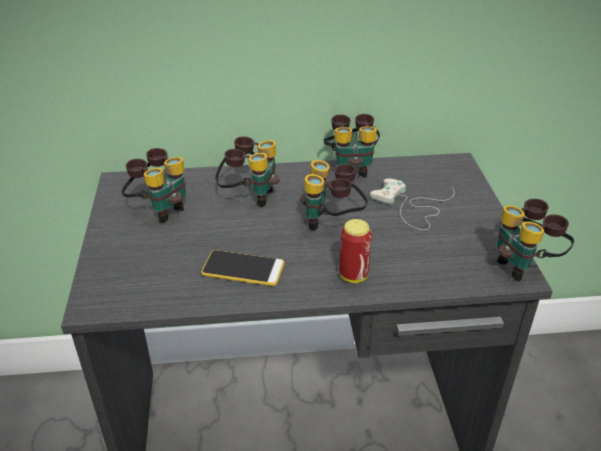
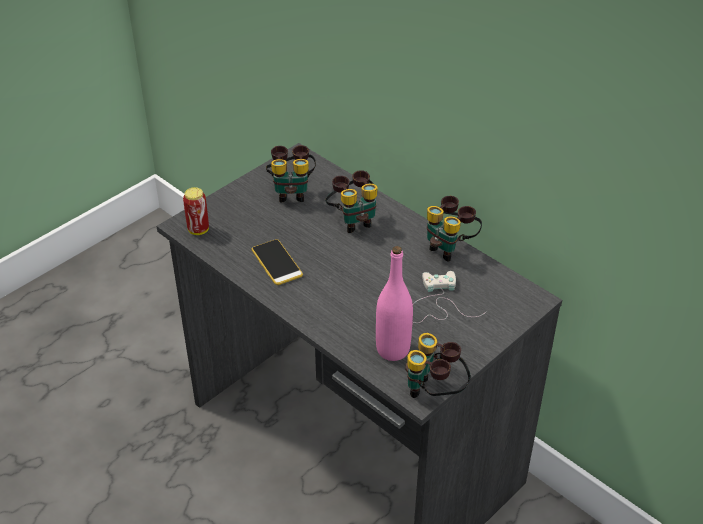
camera: 50 degrees right, 5 degrees up
(332, 224) = (369, 275): binoculars -> none
(353, 276) = (325, 314): can -> can (198, 230)
(445, 260) = (393, 349): none -> pink bottle

